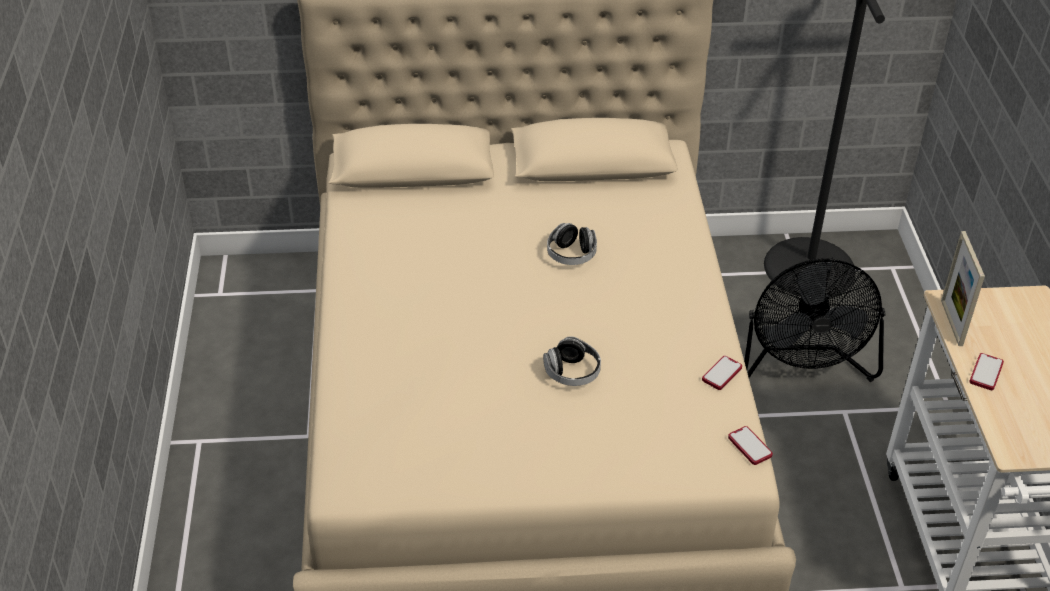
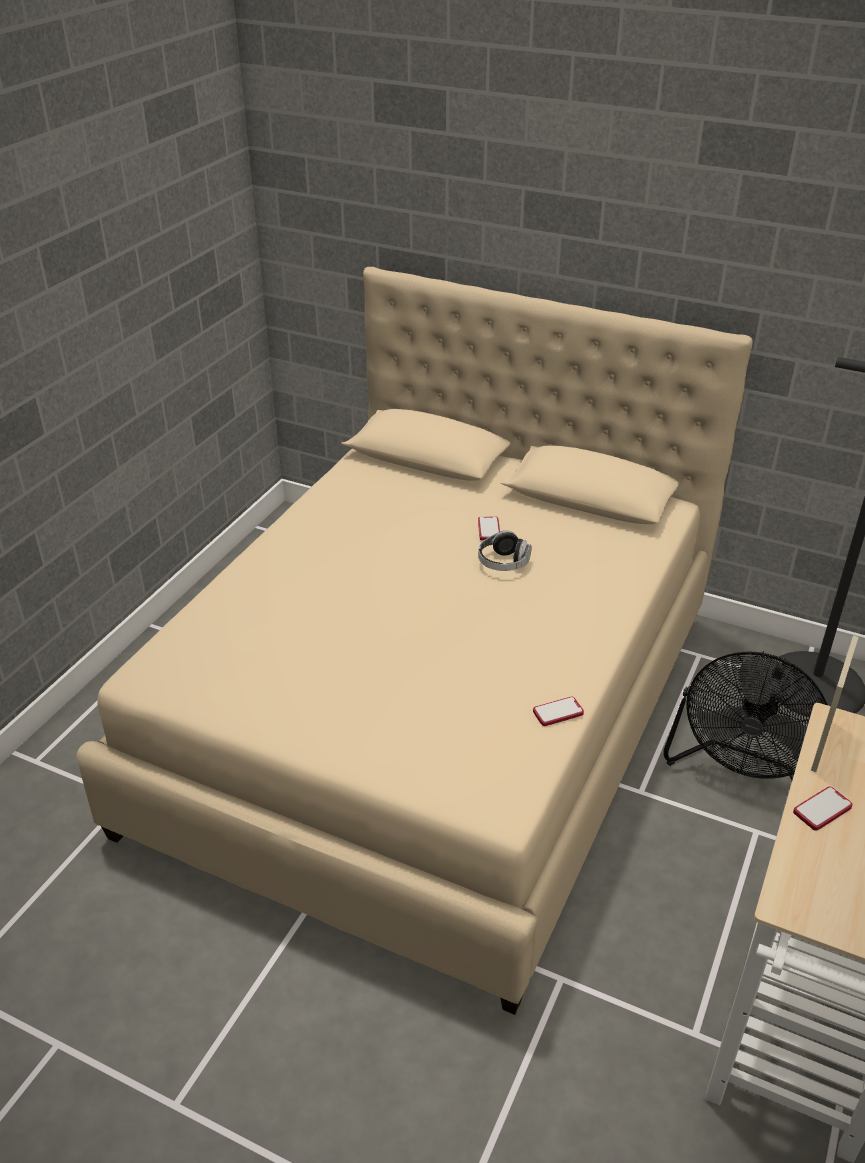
camera: 30 degrees right, 5 degrees down
(572, 373) = (416, 658): headphones -> none
(750, 446) = (528, 789): phone -> phone (489, 529)

